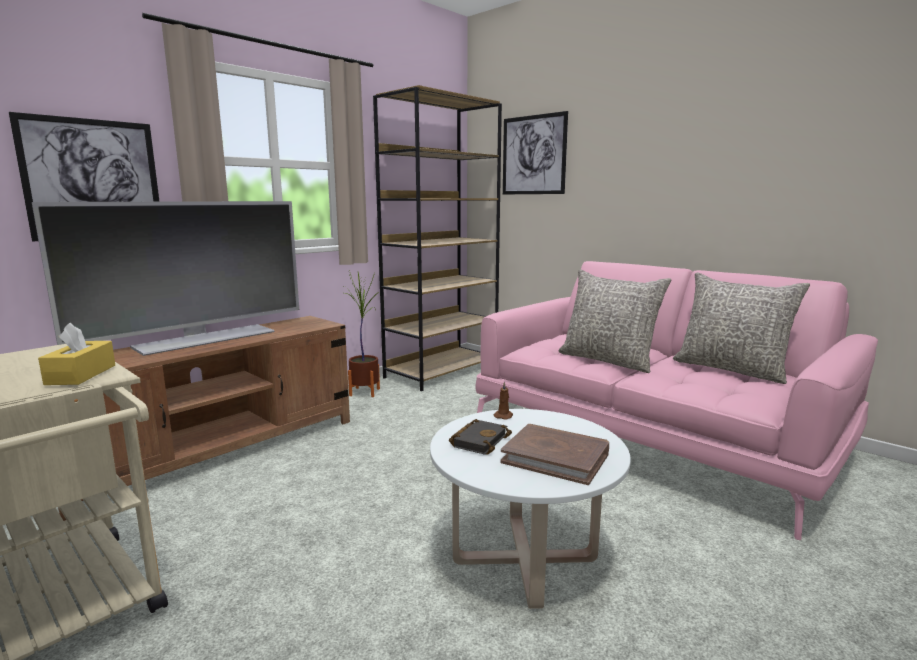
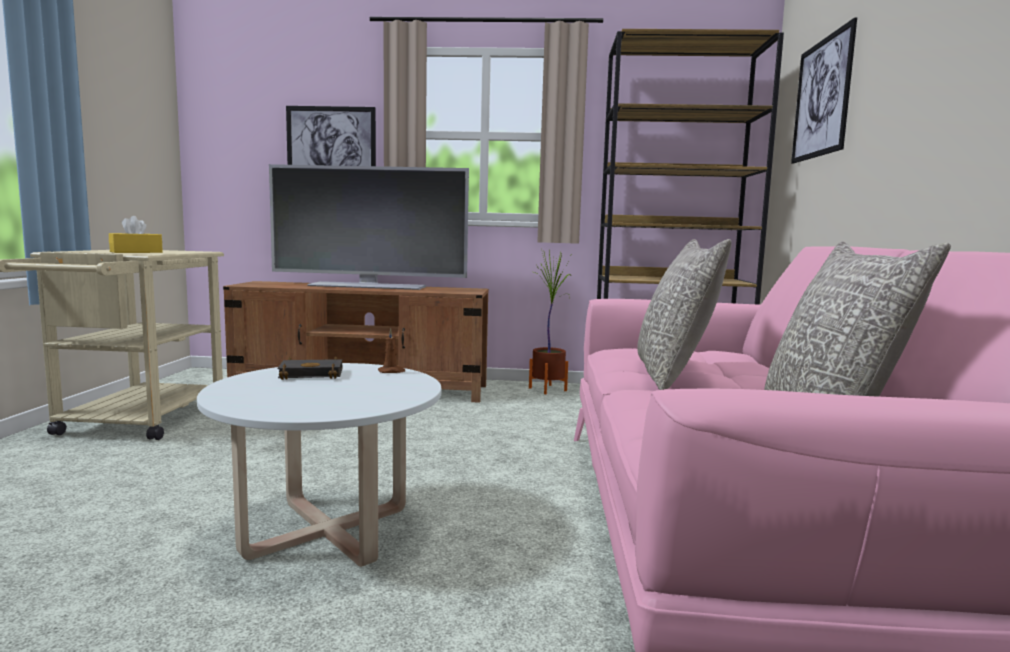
camera: 50 degrees right, 5 degrees down
(556, 457) = (303, 397): brown book -> none

